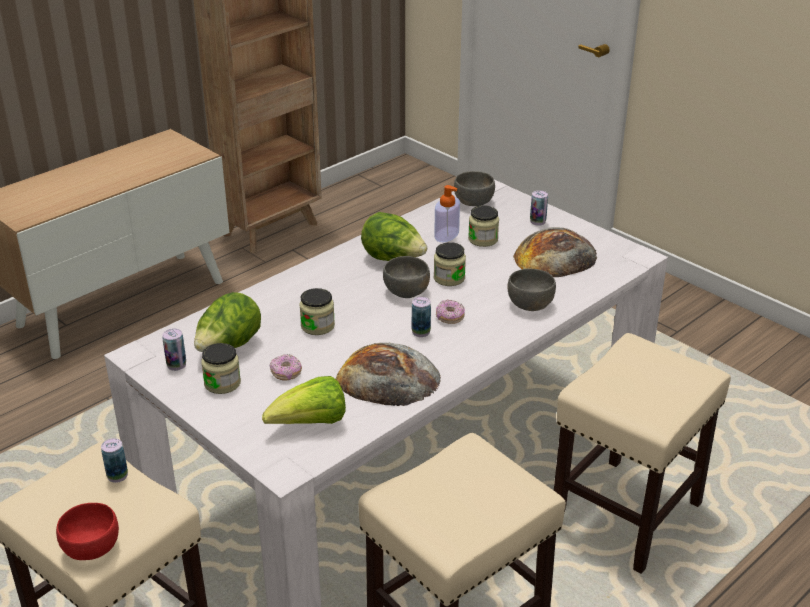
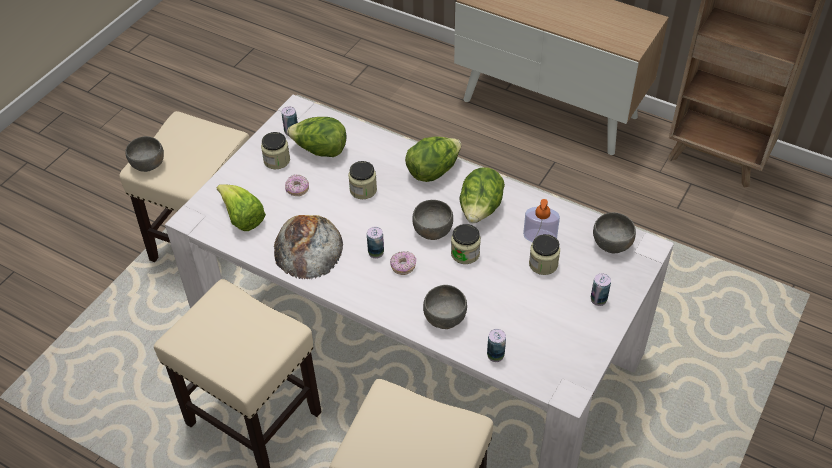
camera: 75 degrees right, 15 degrees up
(92, 547) = (148, 164): red bowl -> grey bowl
(117, 475) = (214, 152): can -> can (495, 355)
(317, 276) = (433, 171): none -> lettuce
(555, 256) = (536, 323): bread -> none

